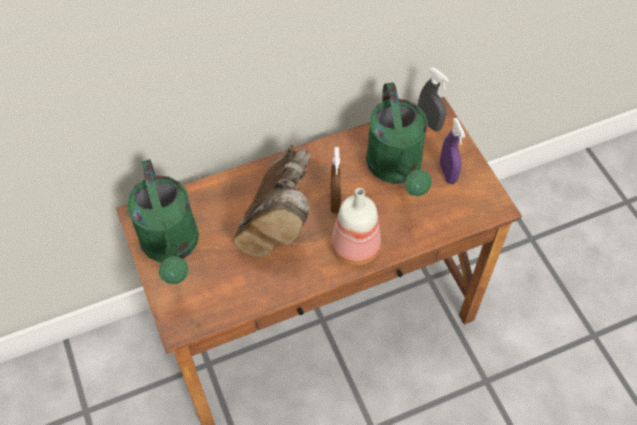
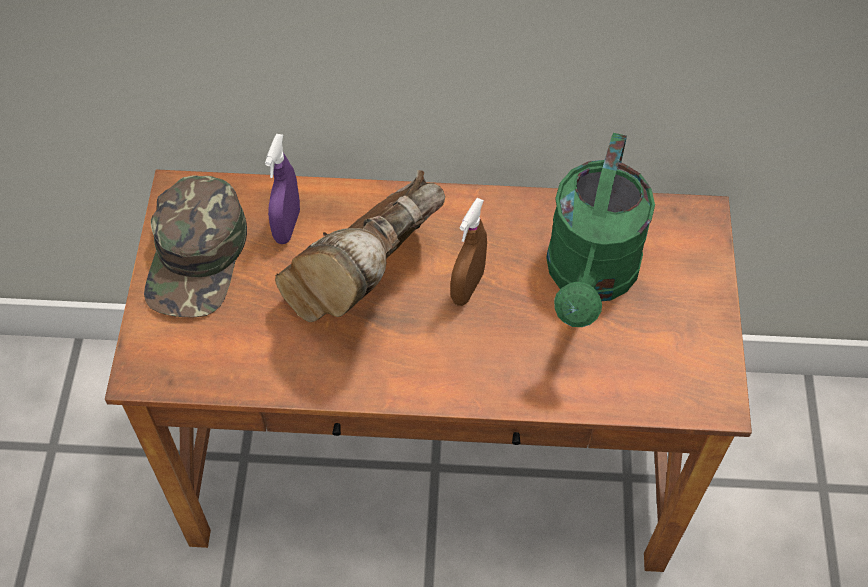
camera: 25 degrees right, 0 degrees up
(172, 247) = (198, 256): green watering can -> green cap
(357, 248) = (460, 371): bottle -> none
(429, 123) = (680, 227): grey spray bottle -> none
(447, 173) = (666, 316): purple spray bottle -> purple spray bottle (287, 226)

